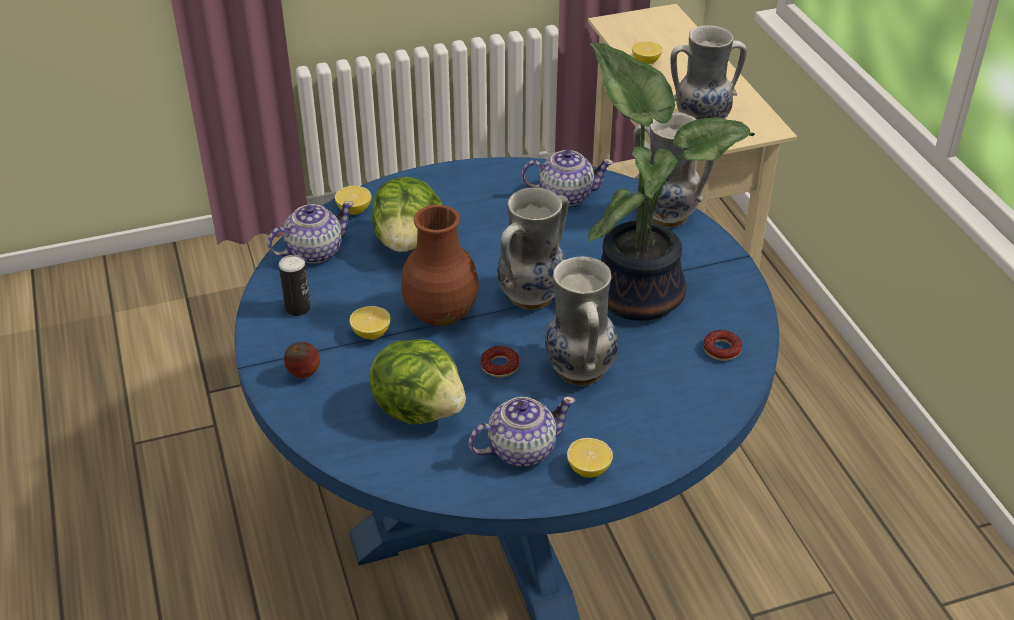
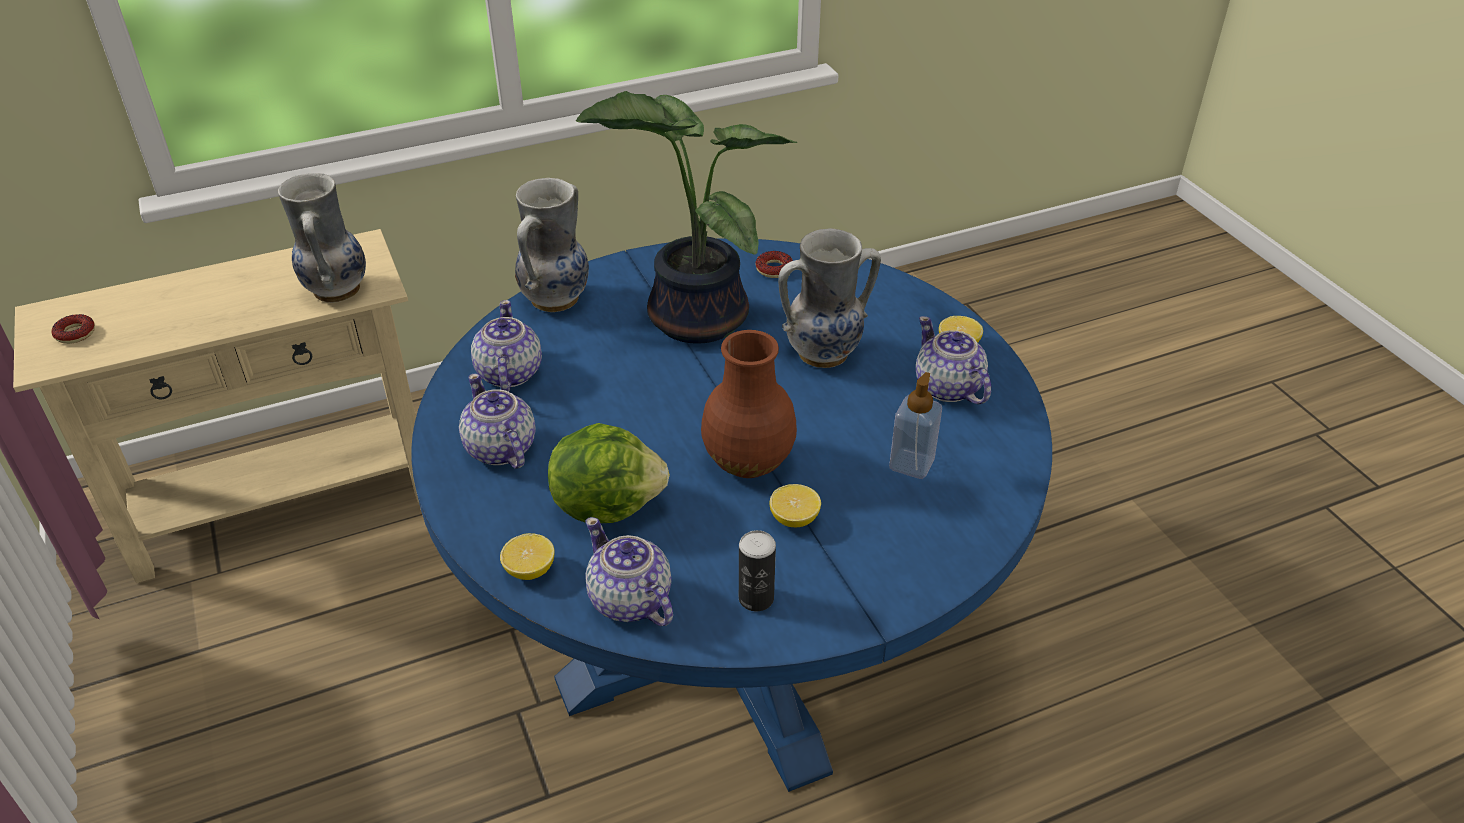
camera: 95 degrees left, 0 degrees up
(303, 374) = (882, 571): apple -> none
(420, 408) = (911, 464): lettuce -> soap dispenser
(477, 194) = (500, 449): none -> teapot
(499, 366) = (829, 409): donut -> donut (75, 333)
(532, 297) = (709, 391): vase -> none
(646, 61) = (169, 332): lemon -> none

